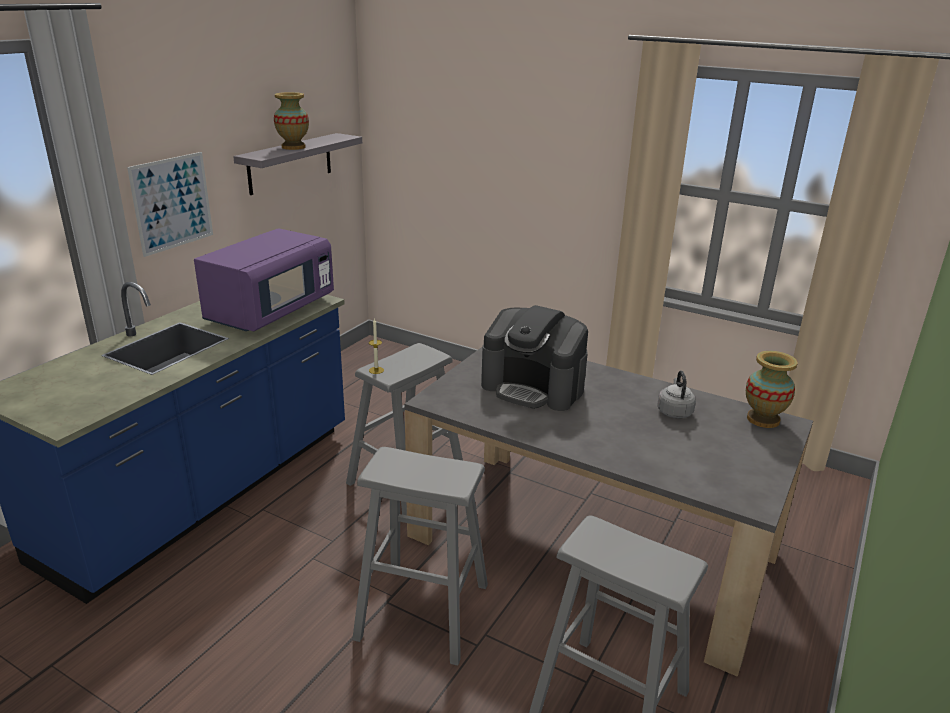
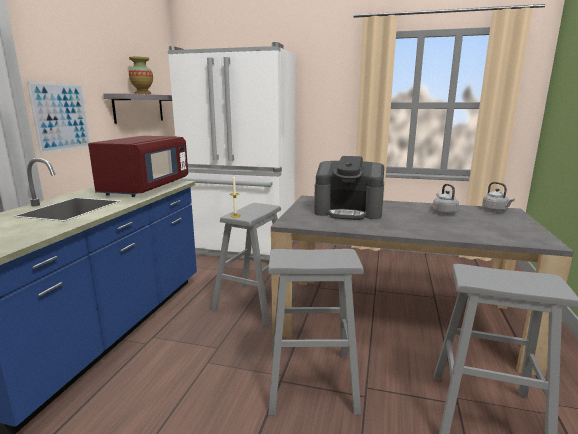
camera: 15 degrees left, 10 degrees down
(270, 311) = (145, 188): purple microwave -> red microwave
(432, 381) = (241, 249): none -> white fridge
(763, 419) = (495, 210): vase -> grey kettle

